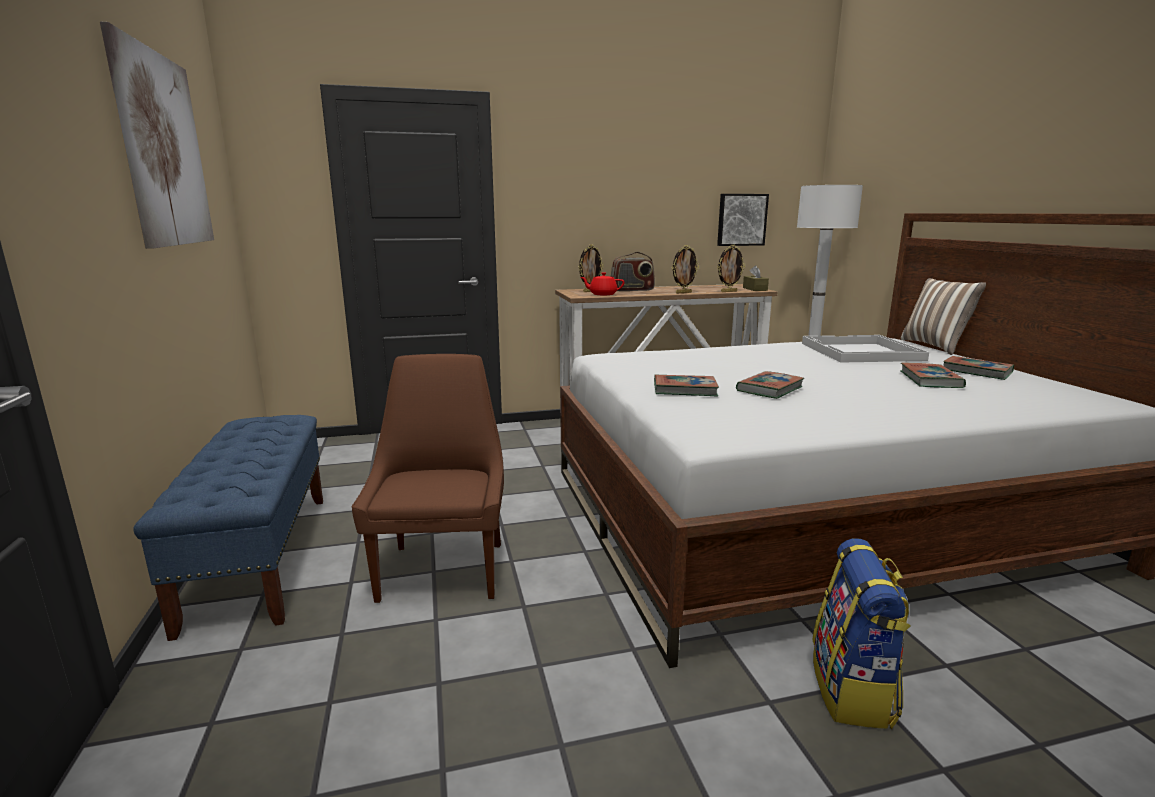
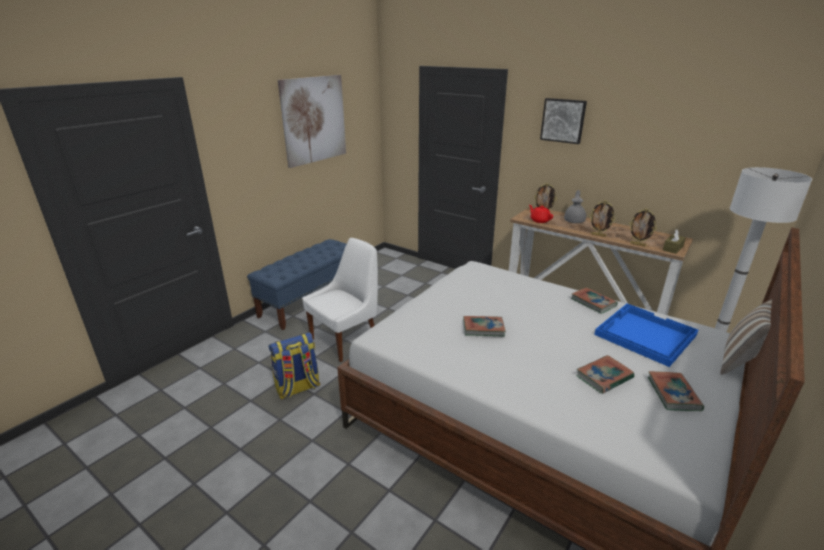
camera: 50 degrees right, 10 degrees up
(444, 568) = (346, 340): brown chair -> white chair
(632, 290) = (574, 221): radio -> grey teapot
(685, 390) = (444, 307): book -> book (593, 302)
(741, 220) = (704, 182): picture -> picture (563, 120)
(853, 690) = (380, 488): backpack -> backpack (297, 388)
(860, 352) = (644, 335): white tray -> blue tray

